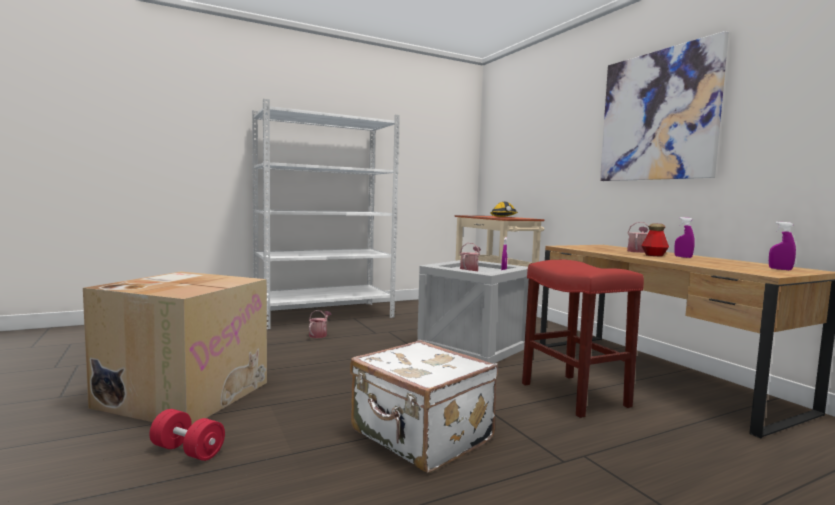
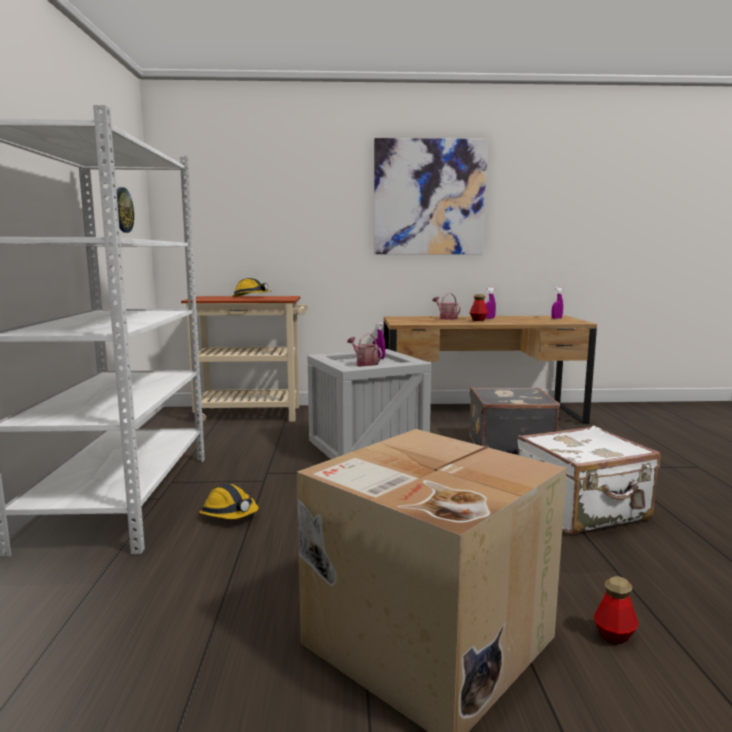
camera: 65 degrees left, 5 degrees up
(188, 451) = (614, 635): red dumbbell -> bottle
(319, 334) = (230, 514): watering can -> hard hat
(433, 154) = (122, 210): none -> wall clock
(572, 394) = (508, 444): red stool -> grey suitcase

